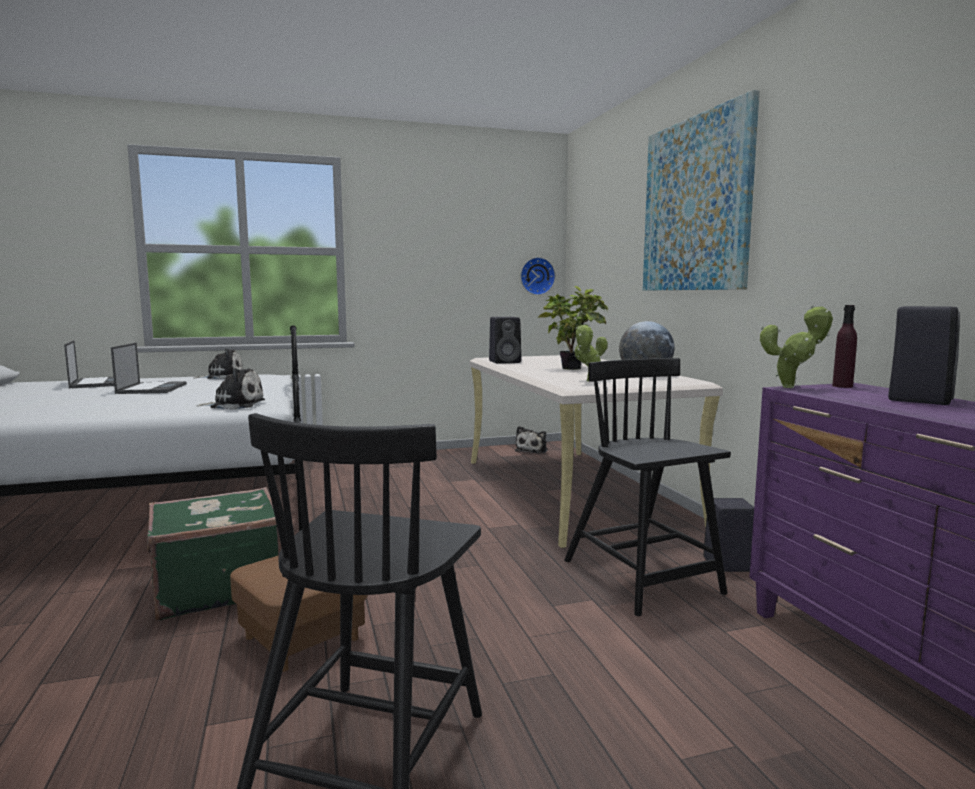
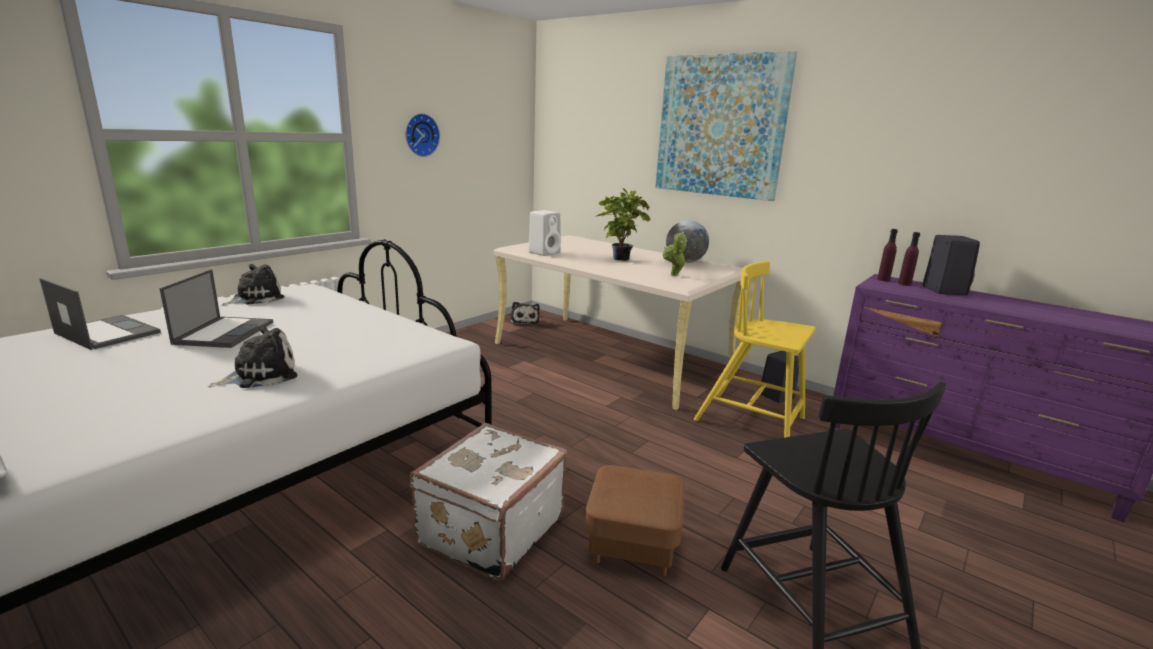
camera: 35 degrees left, 10 degrees up
(152, 388) = (225, 332): laptop -> laptop turned 45 degrees clockwise
(217, 587) = (489, 529): green suitcase -> white suitcase
(235, 405) = (410, 344): plush toy -> plush toy (261, 375)
(505, 362) = (544, 252): black speaker -> white speaker
(536, 276) = (515, 160): wall clock -> wall clock (420, 135)
(642, 578) = (752, 420): black chair -> yellow chair
(792, 387) = (868, 284): potted plant -> none
(865, 391) = (904, 284): none -> purple bottle

